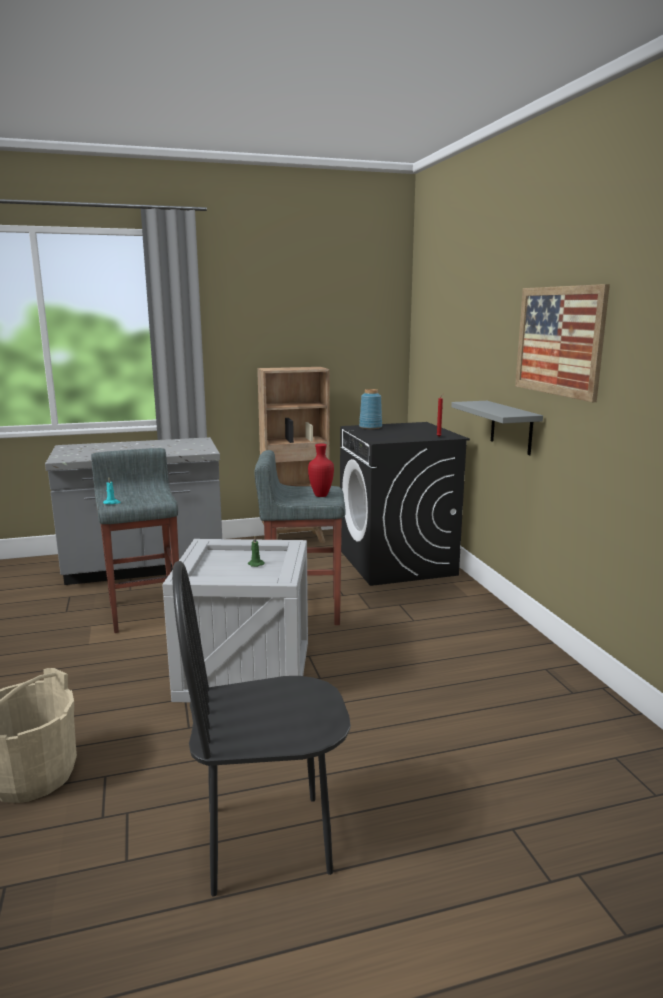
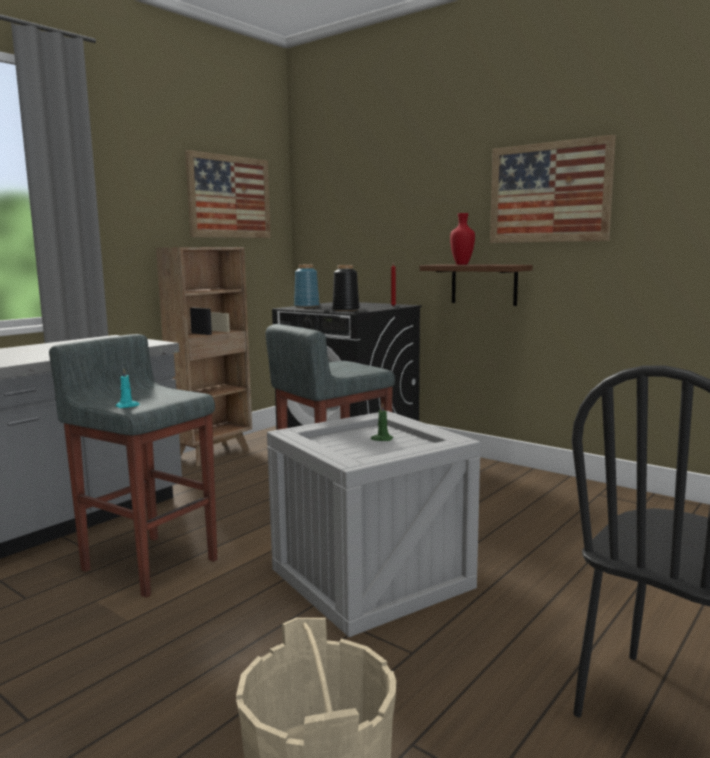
camera: 35 degrees left, 5 degrees down
(322, 495) = (354, 367): red vase -> red vase (462, 264)
(338, 321) = (229, 197): none -> picture
(381, 437) = (345, 310): none -> black vase
(511, 427) = (484, 284): grey shelf -> brown shelf

